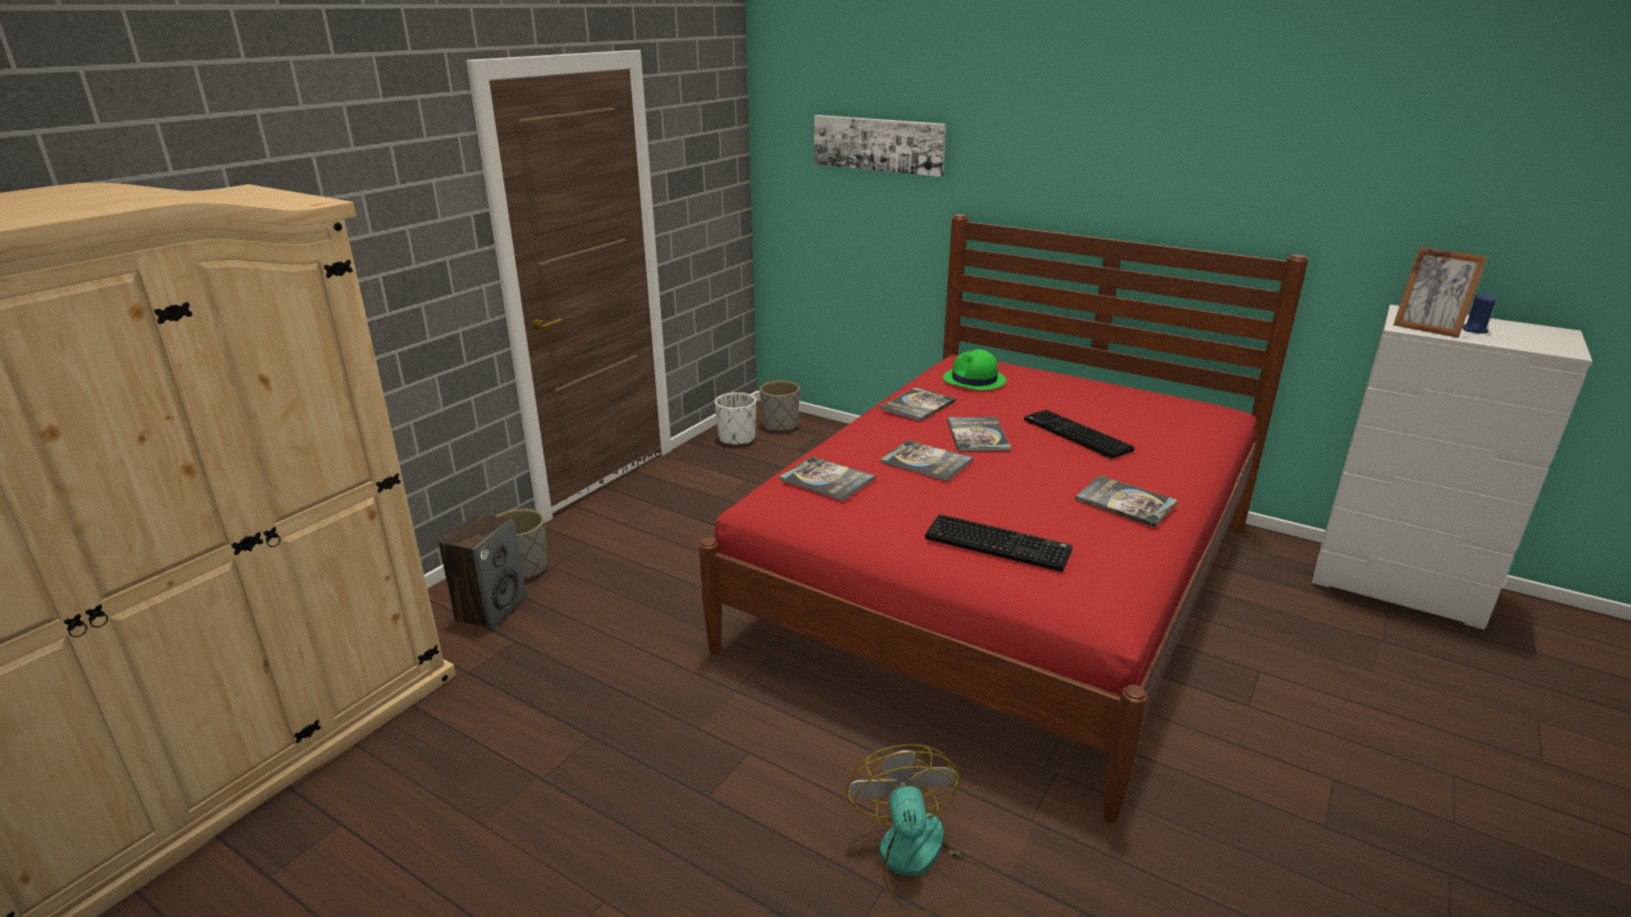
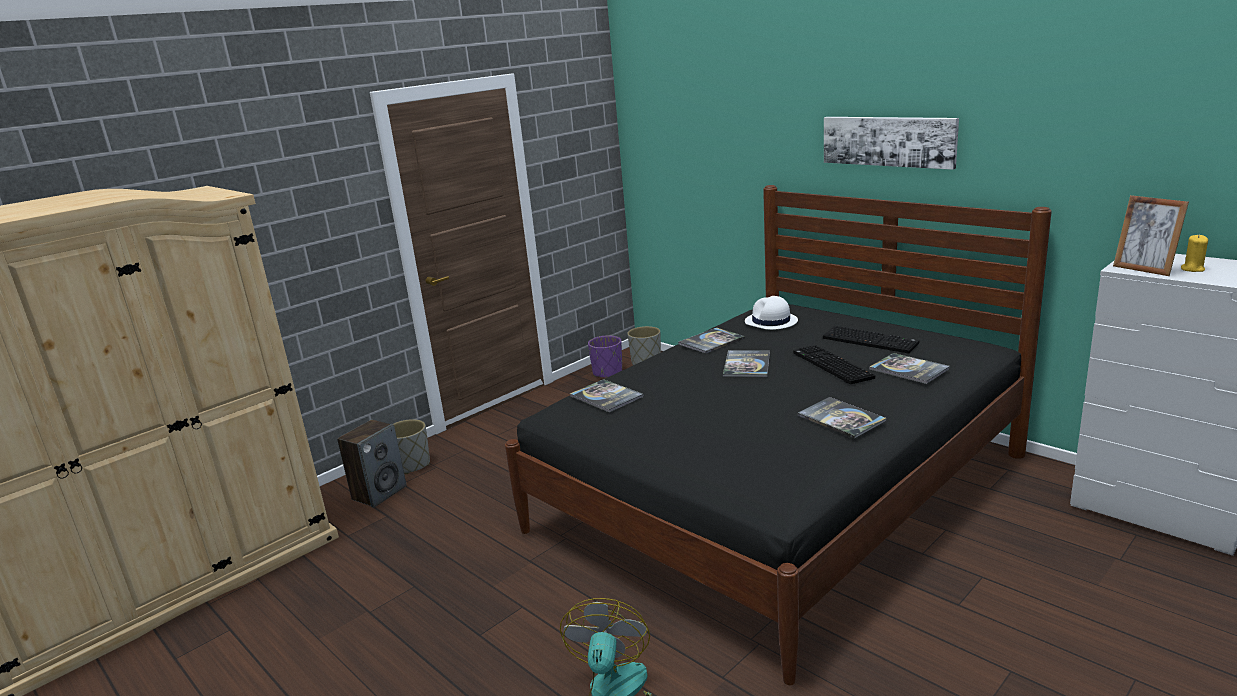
camera: 15 degrees right, 5 degrees down
(737, 438) = (608, 373): white planter -> purple planter
(879, 144) = (709, 132): picture -> picture (888, 141)
(926, 462) = (692, 384): book -> book (909, 369)
(974, 380) = (771, 322): green hat -> white hat
(999, 544) = (715, 447): keyboard -> keyboard (871, 341)
(1002, 583) = (779, 493): red bed -> black bed
(1474, 330) = (1192, 269): blue candle -> yellow candle

